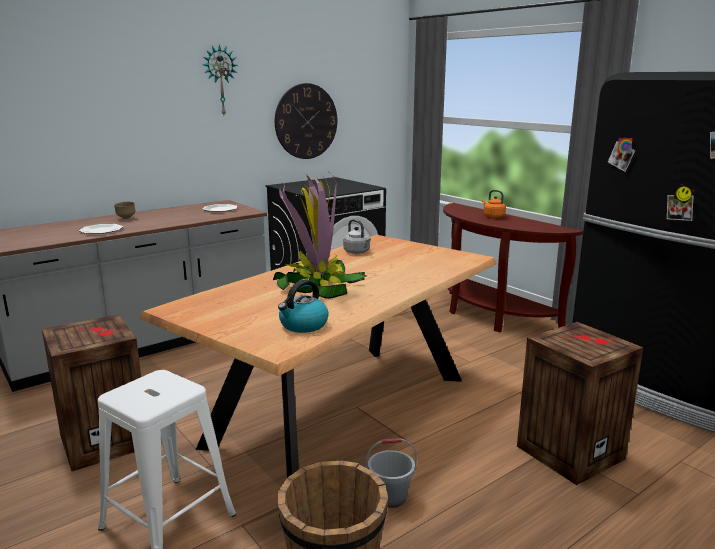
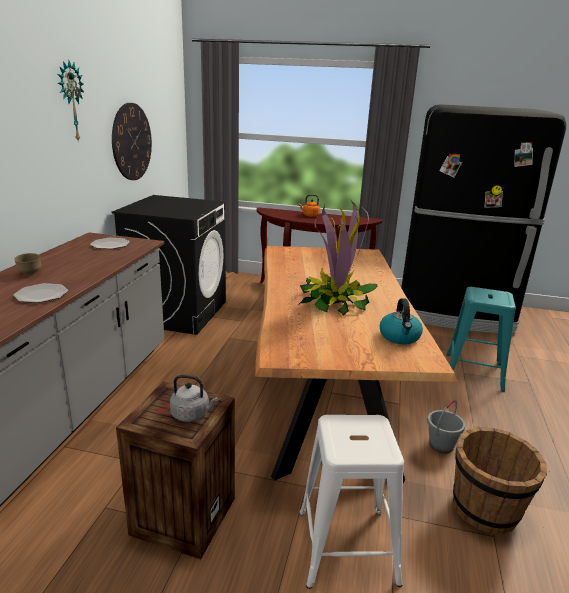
camera: 40 degrees left, 5 degrees up
(357, 252) = (291, 264): grey kettle -> grey kettle (192, 414)
(569, 451) = (473, 371): crate -> turquoise stool

